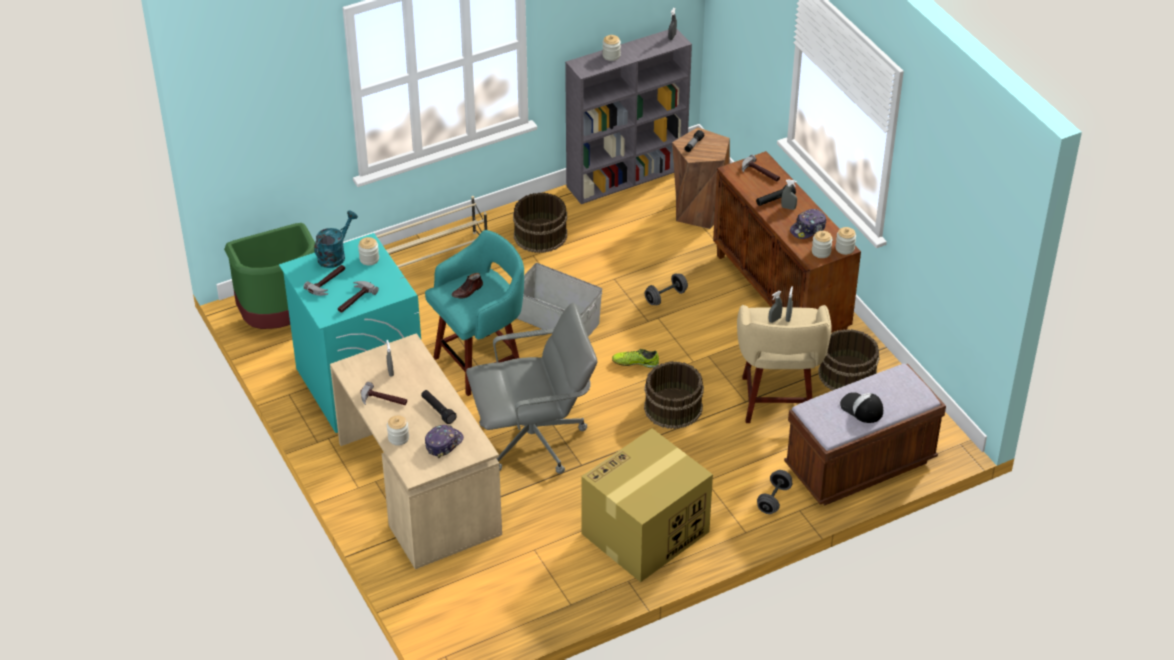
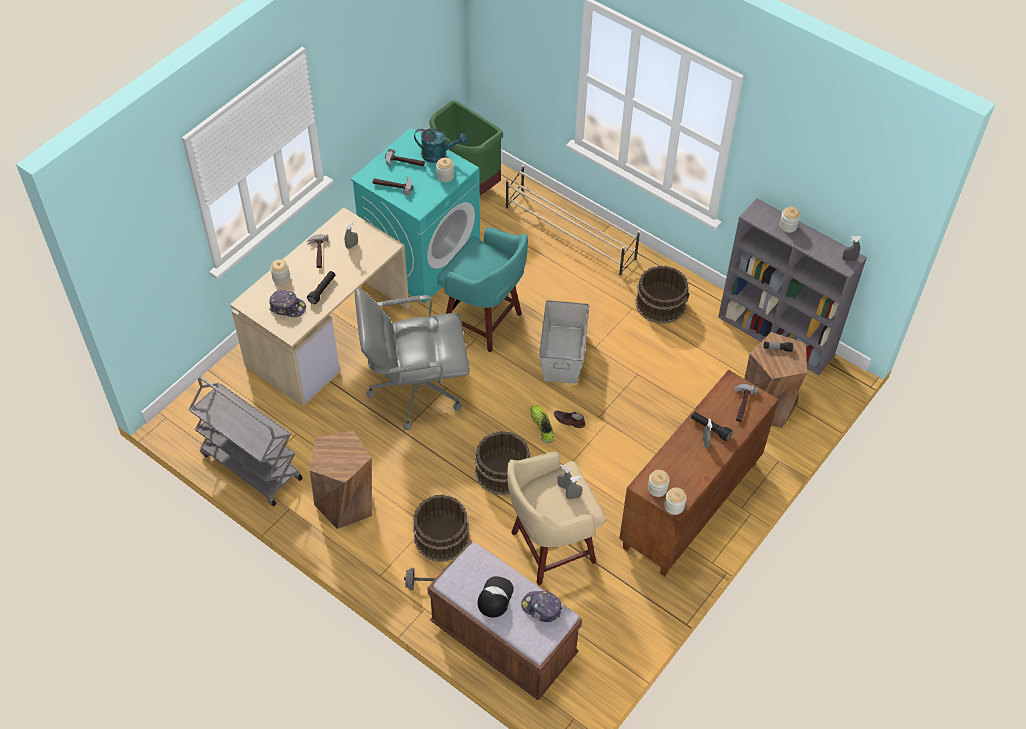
camera: 65 degrees right, 10 degrees up
(467, 291) = (481, 260): brown shoe -> brown shoe (569, 421)
(534, 440) = (415, 389): grey office chair -> grey office chair turned 120 degrees clockwise
(555, 598) = (250, 466): none -> grey cart
(644, 534) = (345, 502): cardboard box -> brown stool
(665, 297) = (637, 419): grey dumbbell -> none
(808, 229) = (685, 468): cap -> cap (541, 608)
(847, 375) = (616, 593): brown bucket -> brown bucket (440, 536)

